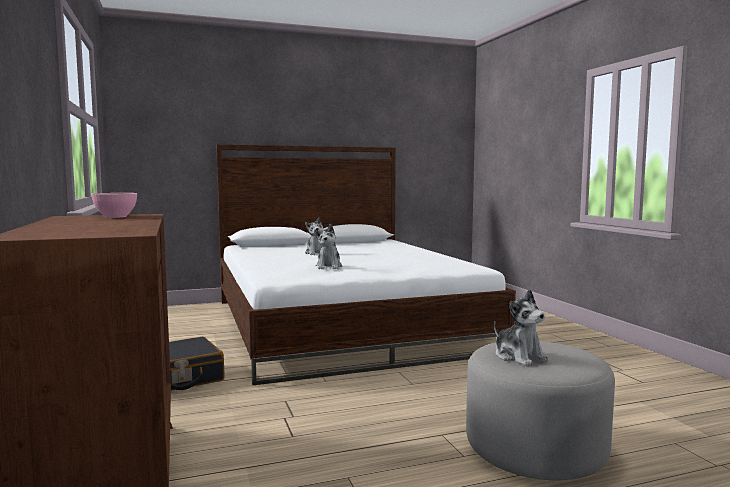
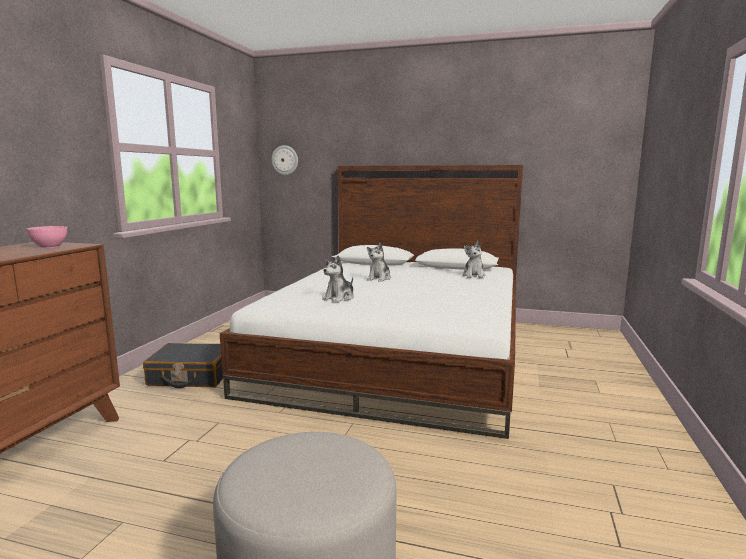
camera: 35 degrees right, 5 degrees up
(145, 136) = (285, 160): none -> wall clock
(519, 357) = (279, 463): plush toy -> plush toy (474, 275)

